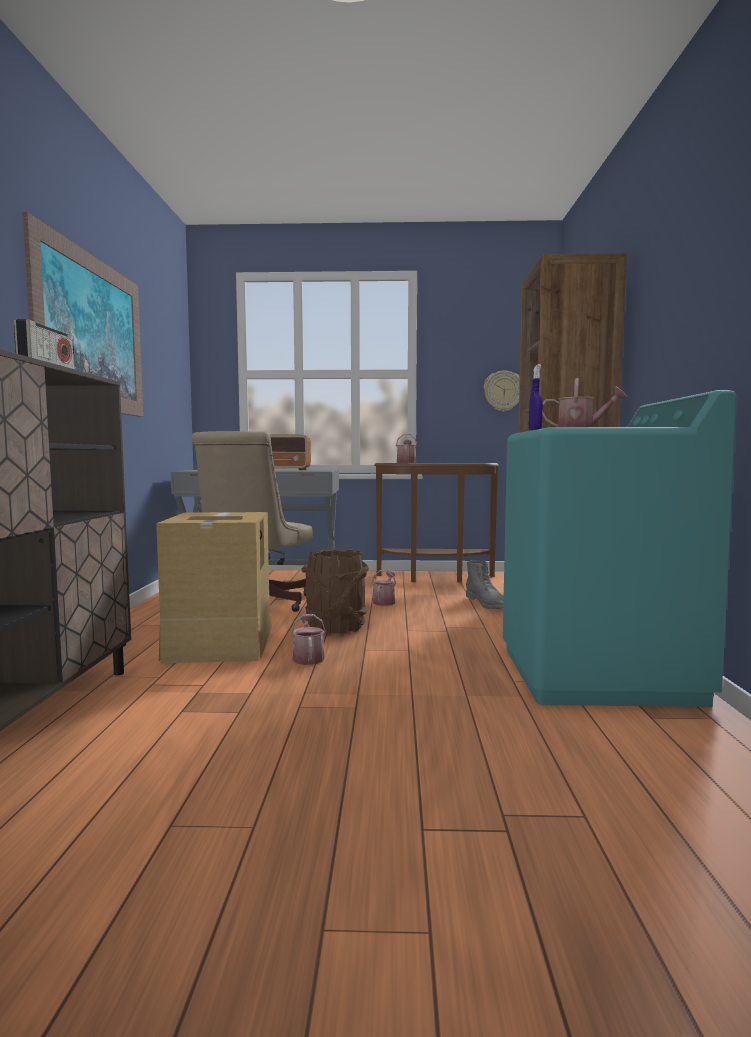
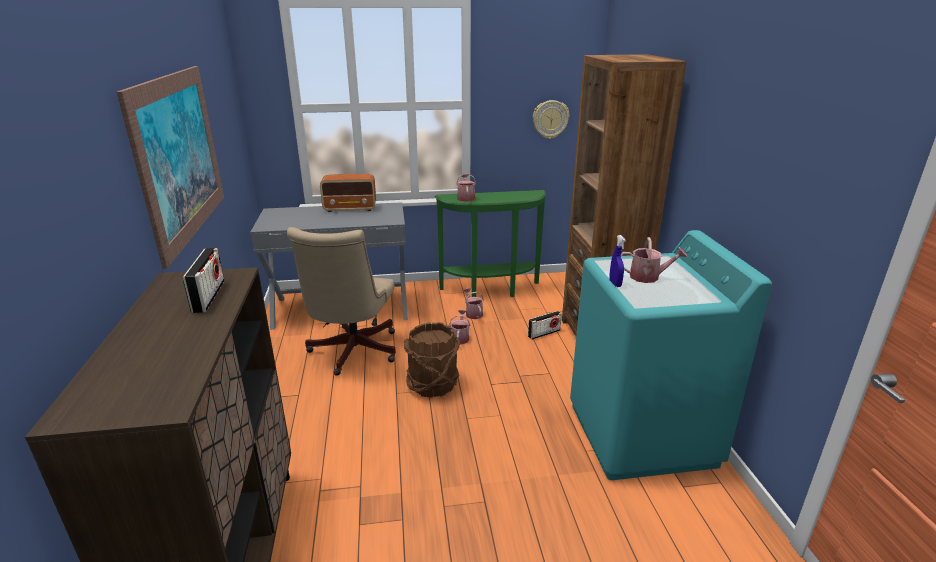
camera: 10 degrees left, 20 degrees up
(219, 643) = (347, 422): cardboard box -> none
(308, 657) = (427, 435): watering can -> watering can (473, 313)
(436, 578) = (491, 291): brown console table -> green console table
(488, 604) = (544, 333): grey boot -> radio

